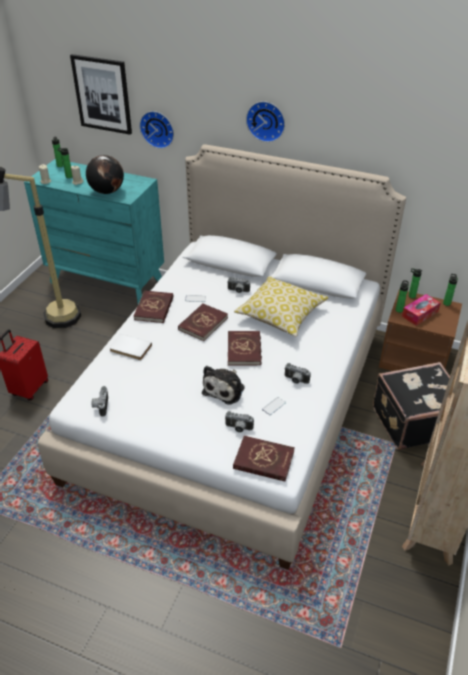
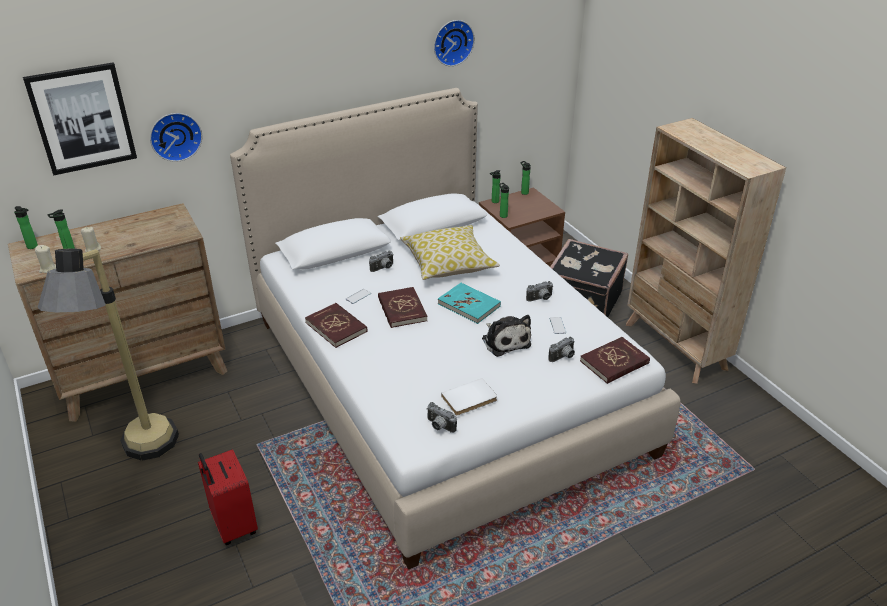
camera: 50 degrees left, 5 degrees down
(107, 191) = (150, 240): globe -> none
(107, 281) = (144, 375): turquoise dresser -> brown dresser
(130, 349) = (378, 370): white book -> white book (470, 399)
(244, 350) = (469, 305): red book -> turquoise book
(266, 120) = (316, 75): wall clock -> wall clock (452, 42)
(420, 314) = (520, 210): tissue box -> none

